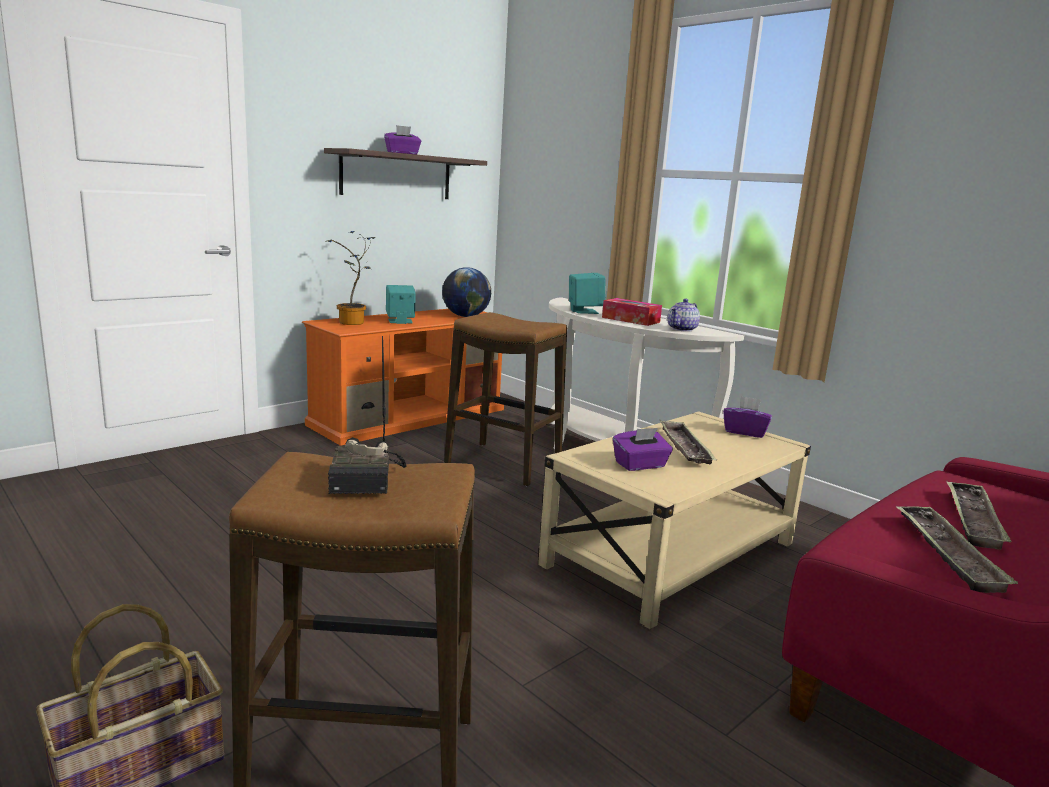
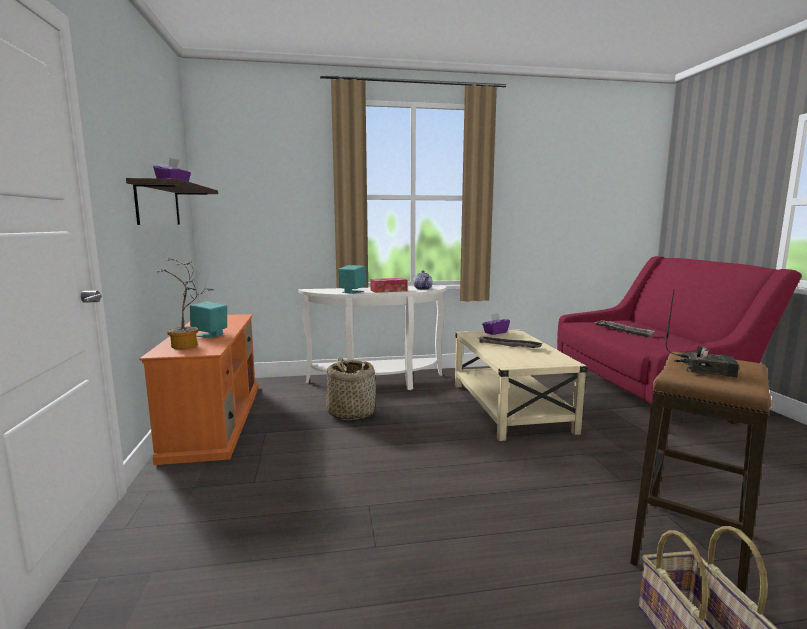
camera: 55 degrees left, 5 degrees down
(465, 316) = (230, 320): globe -> none
(503, 464) = (351, 413): stool -> basket
(640, 465) = (529, 357): purple tissue box -> none
(947, 553) = (654, 341): tray -> none

